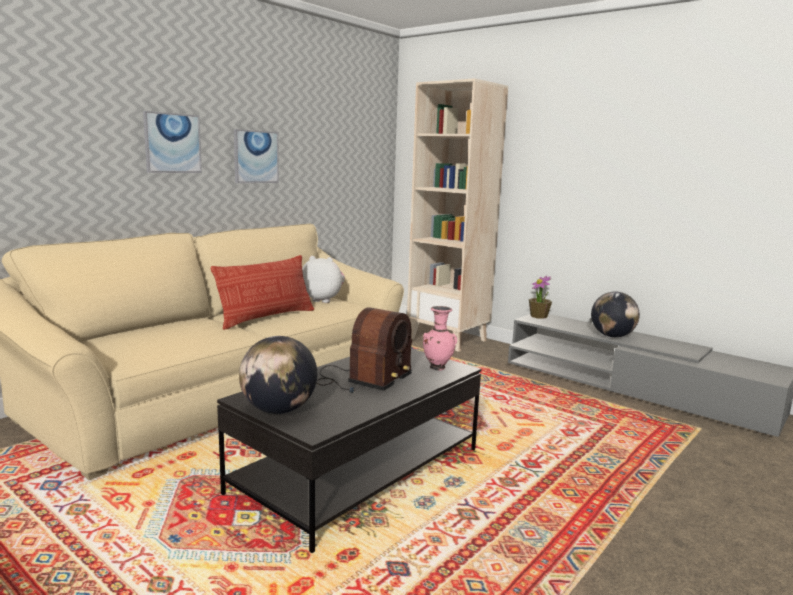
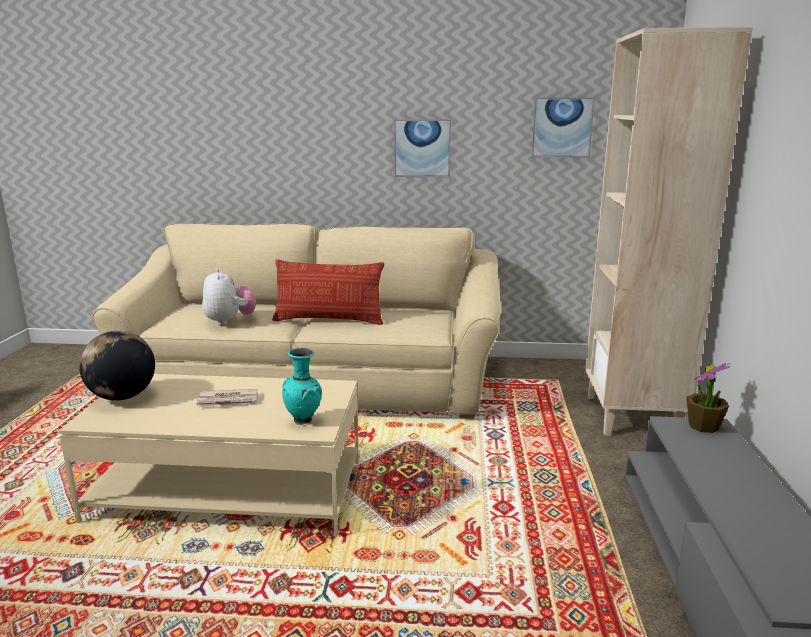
camera: 55 degrees right, 5 degrees up
(172, 143) = (325, 137): picture -> picture (562, 127)
(323, 300) = (423, 317): plush toy -> plush toy (230, 321)
(358, 470) = (229, 491): black coffee table -> beige coffee table
(362, 379) = (228, 401): radio -> newspaper
(438, 368) = (304, 421): pink vase -> turquoise vase
(612, 336) = (731, 503): globe -> none

